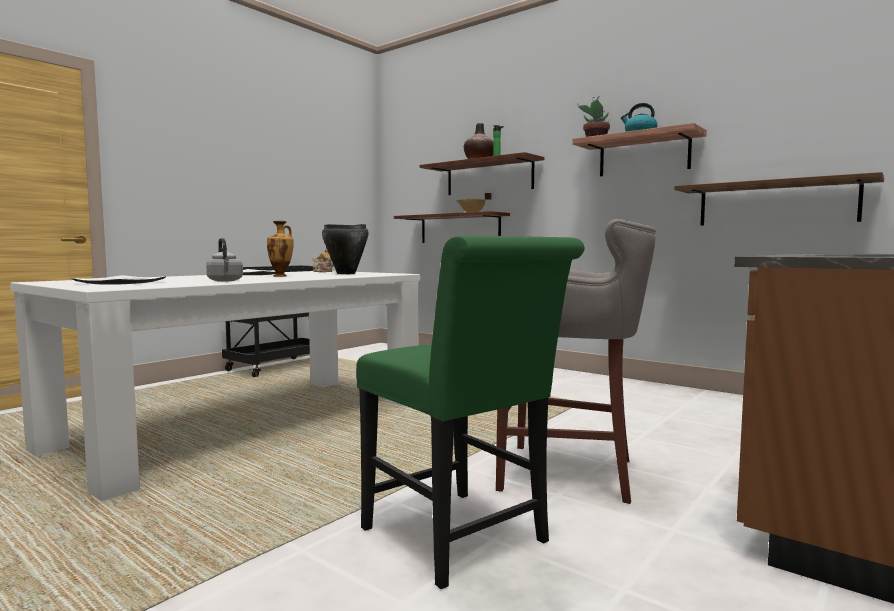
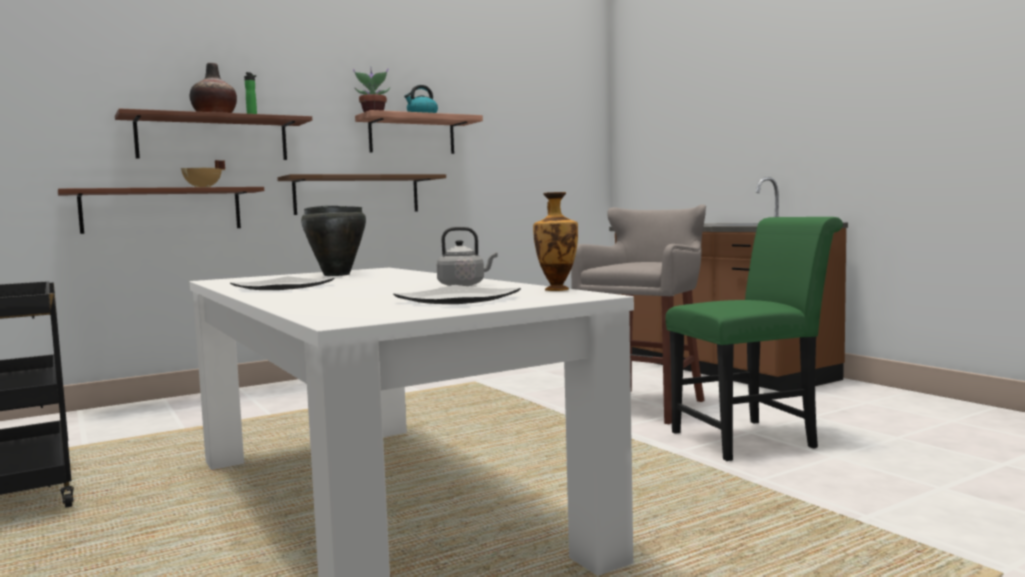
camera: 70 degrees left, 0 degrees up
(281, 276) = (366, 281): vase -> vase (557, 289)
(322, 271) = (254, 279): teapot -> none
(776, 204) = (515, 188): brown shelf -> brown shelf (357, 195)

